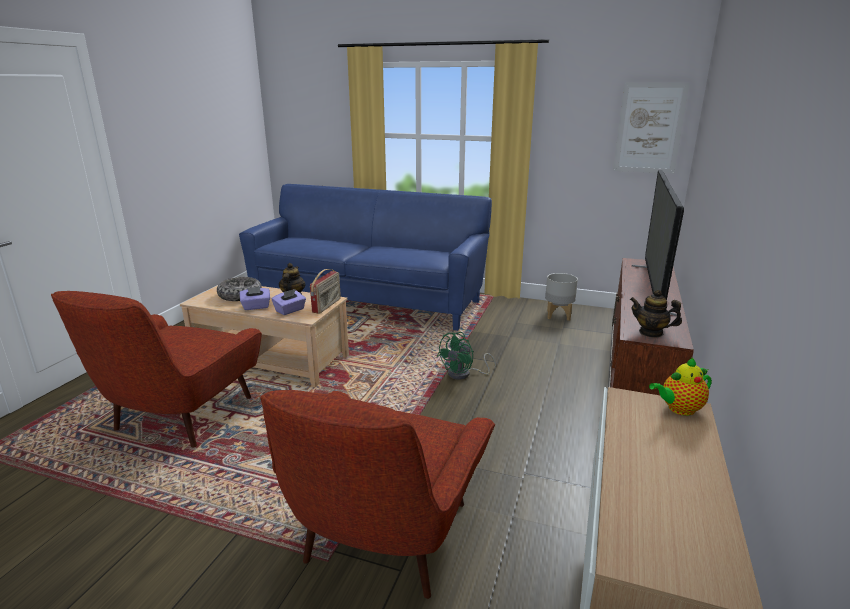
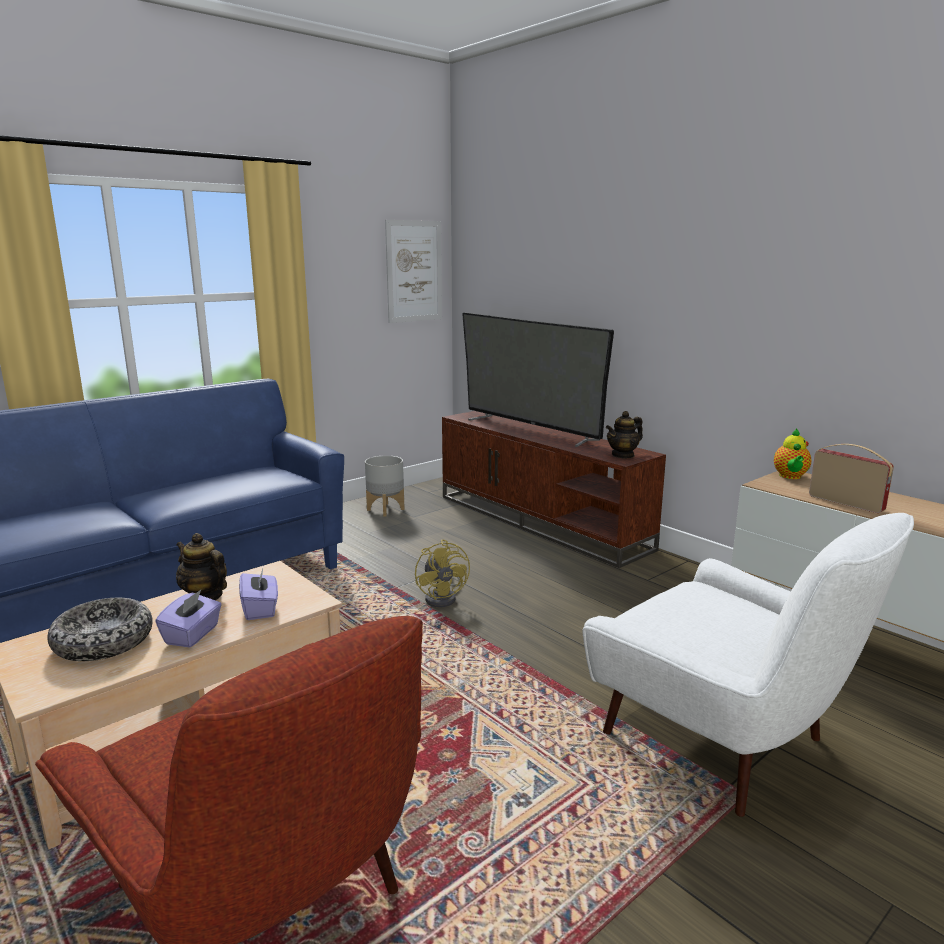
camera: 60 degrees left, 5 degrees down
(327, 306) = (289, 579): radio -> radio (846, 502)
(383, 540) = (724, 743): red armchair -> white armchair
(464, 374) = (444, 597): green fan -> yellow fan

